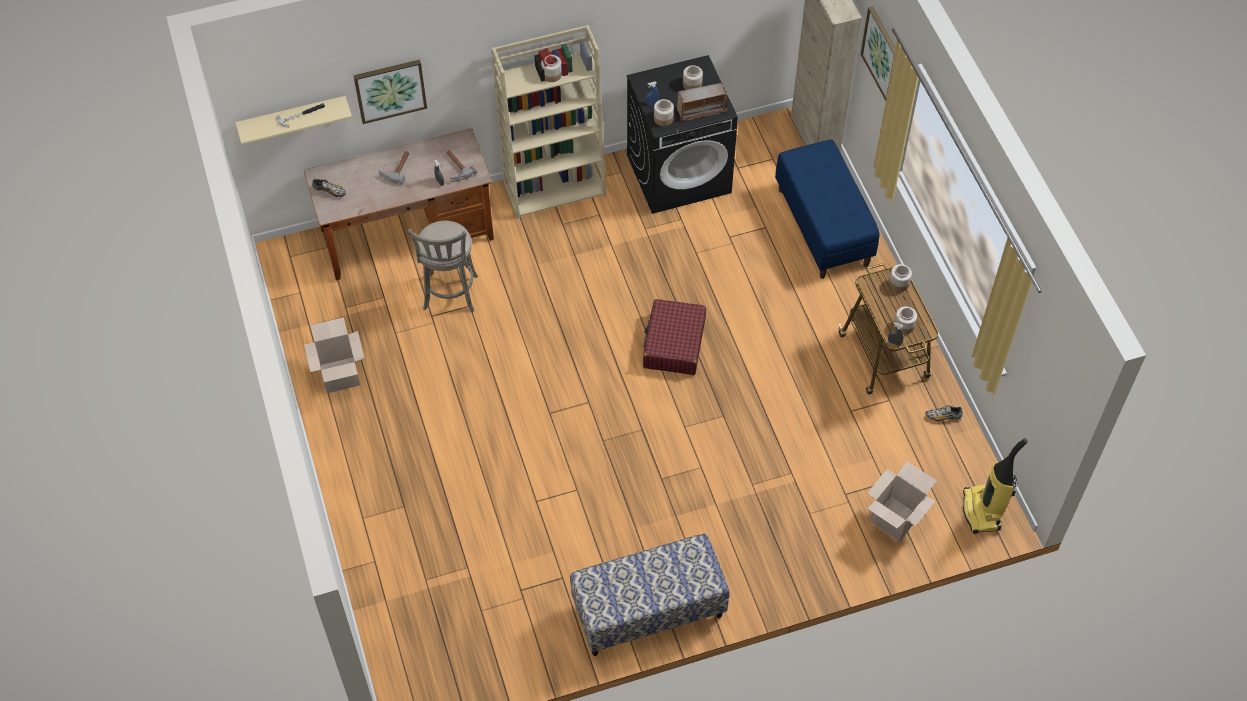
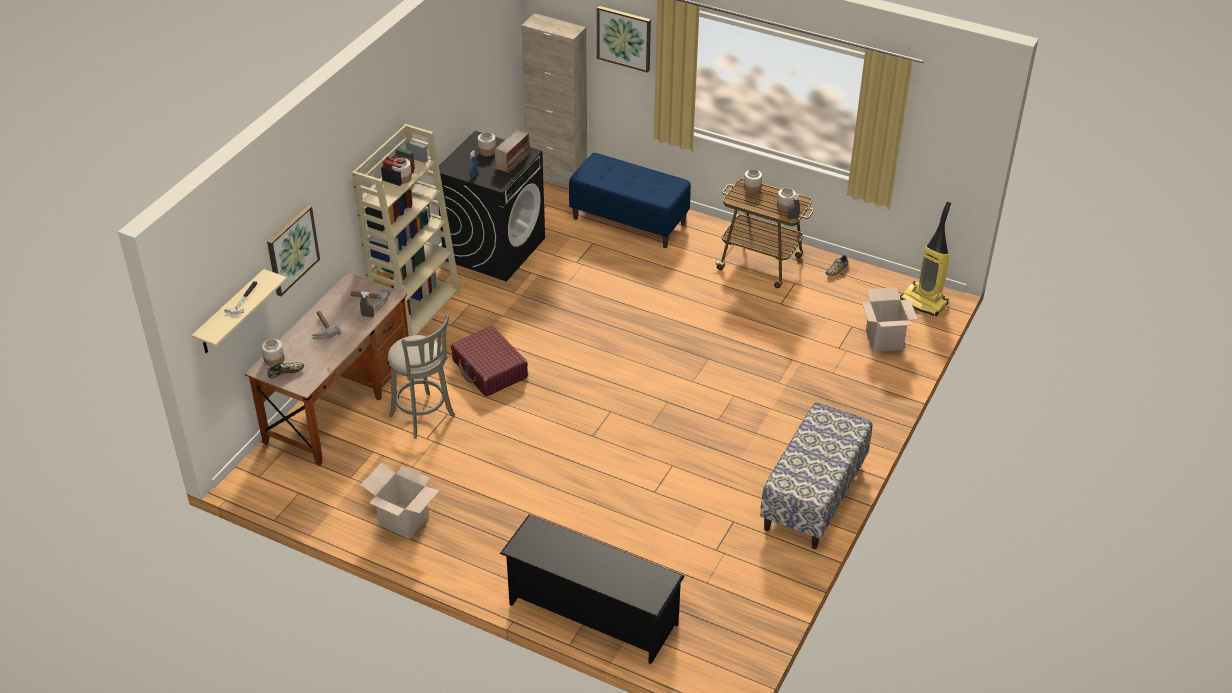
camera: 45 degrees left, 15 degrees down
(374, 563) = (591, 614): none -> black shoe rack
(663, 119) = (494, 179): jar -> jar (274, 359)
(674, 344) = (622, 342): red suitcase -> red suitcase (490, 370)

